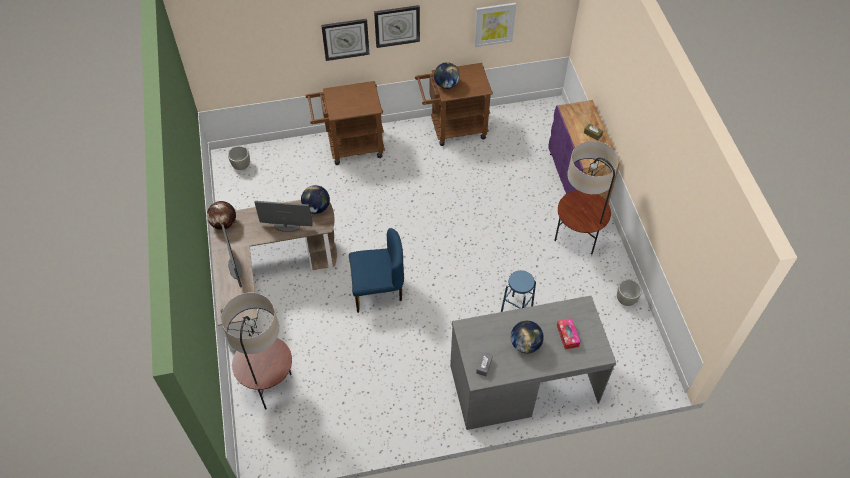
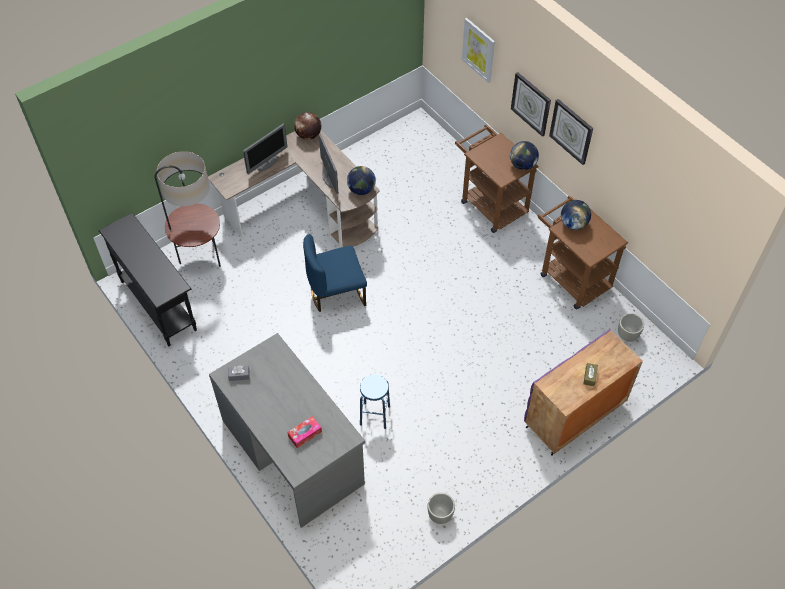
camera: 65 degrees right, 0 degrees up
(241, 166) = (416, 136): grey planter -> grey planter (627, 335)
(305, 444) = (158, 305): none -> black console table
(377, 290) = (336, 293): blue chair -> blue chair turned 105 degrees clockwise
(494, 24) = (649, 214): picture -> picture (478, 50)
(525, 344) = (278, 401): globe -> globe (522, 165)
(576, 241) = (490, 442): floor lamp -> none

